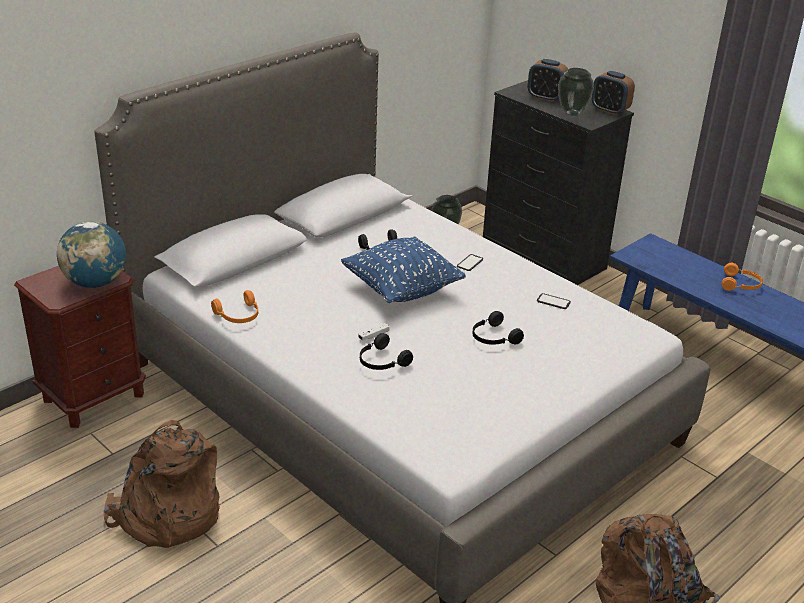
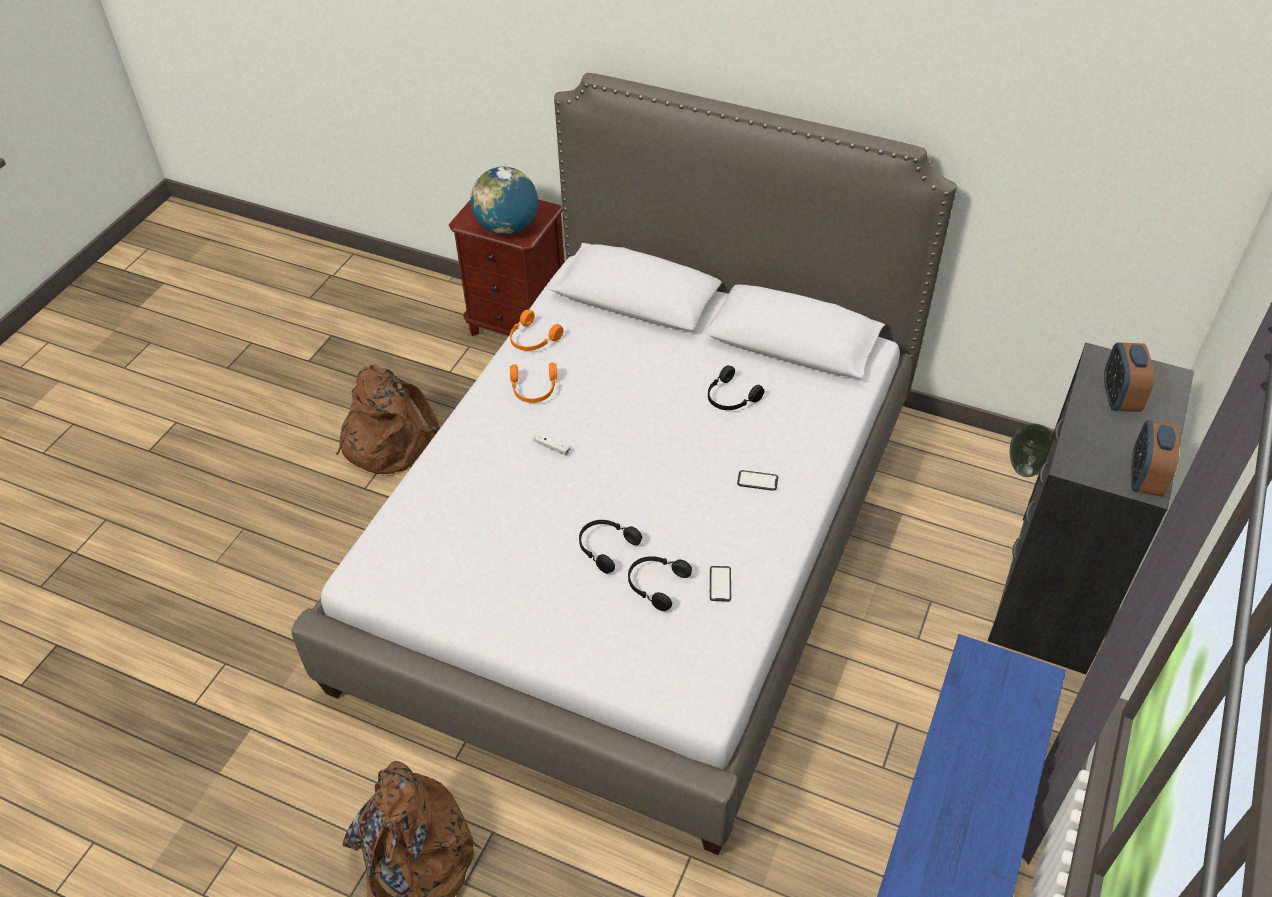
camera: 70 degrees right, 15 degrees up
(381, 362) = (504, 468): black headphones -> black headphones (655, 584)
(401, 290) = (657, 440): blue pillow -> none
(572, 113) = (1089, 440): vase -> none
(741, 285) = (995, 817): orange headphones -> orange headphones (534, 389)

